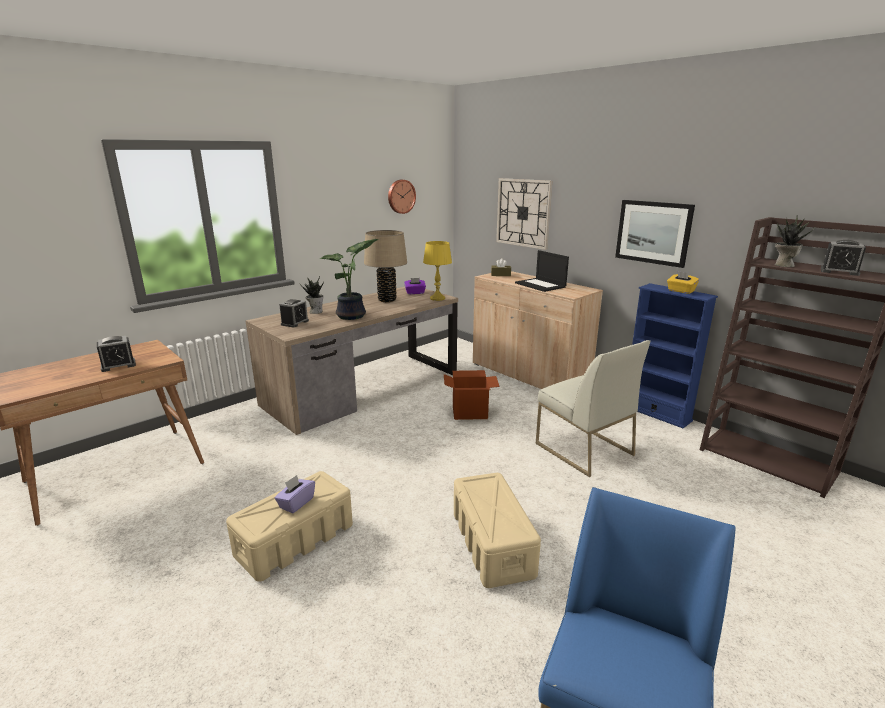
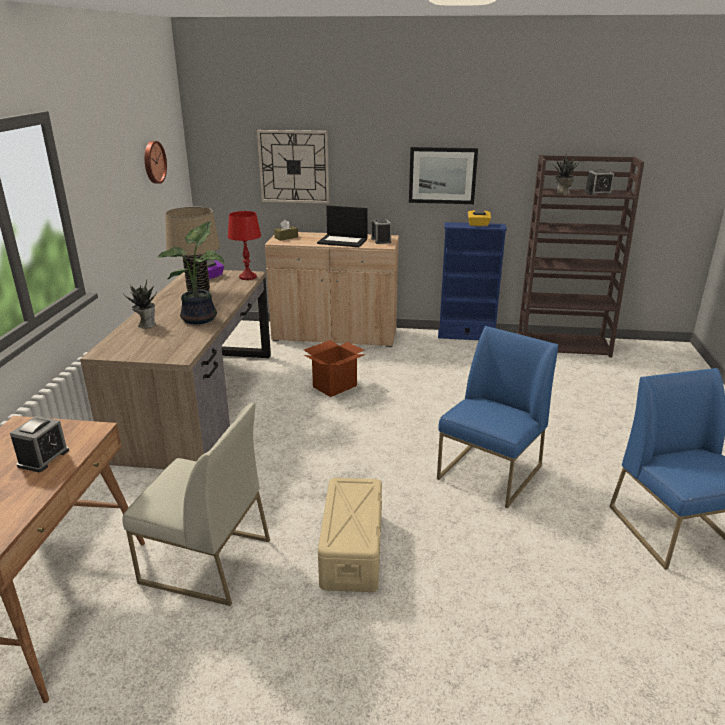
camera: 40 degrees left, 5 degrees up
(295, 323) = (152, 343): alarm clock -> alarm clock (381, 240)
(296, 503) = (358, 509): purple tissue box -> none
(437, 298) = (247, 277): yellow table lamp -> red table lamp
(492, 544) = (490, 473): beige storage box -> blue chair
(583, 449) = (455, 381): white chair -> white chair (204, 561)

